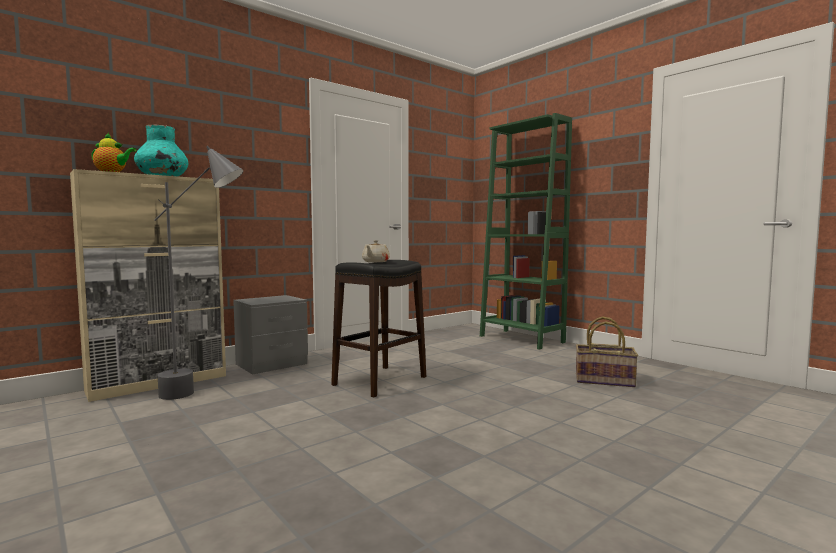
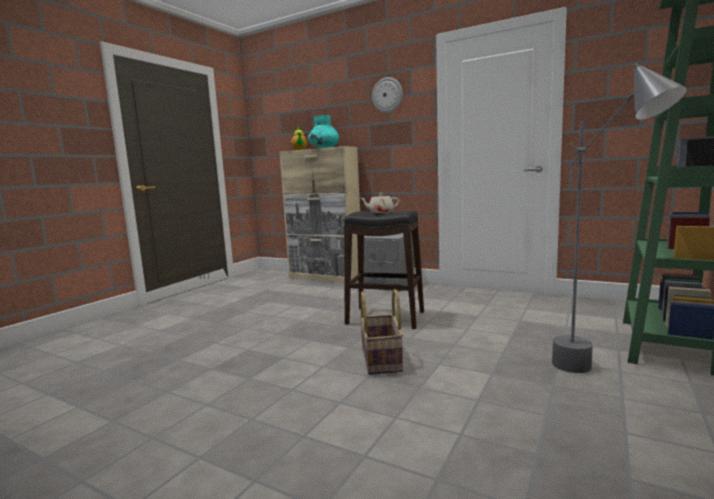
camera: 70 degrees right, 5 degrees up
(204, 393) = (317, 289): grey floor lamp -> grey floor lamp (600, 376)
(252, 125) = (387, 95): none -> wall clock
(604, 380) = (532, 422): basket -> basket (382, 360)

